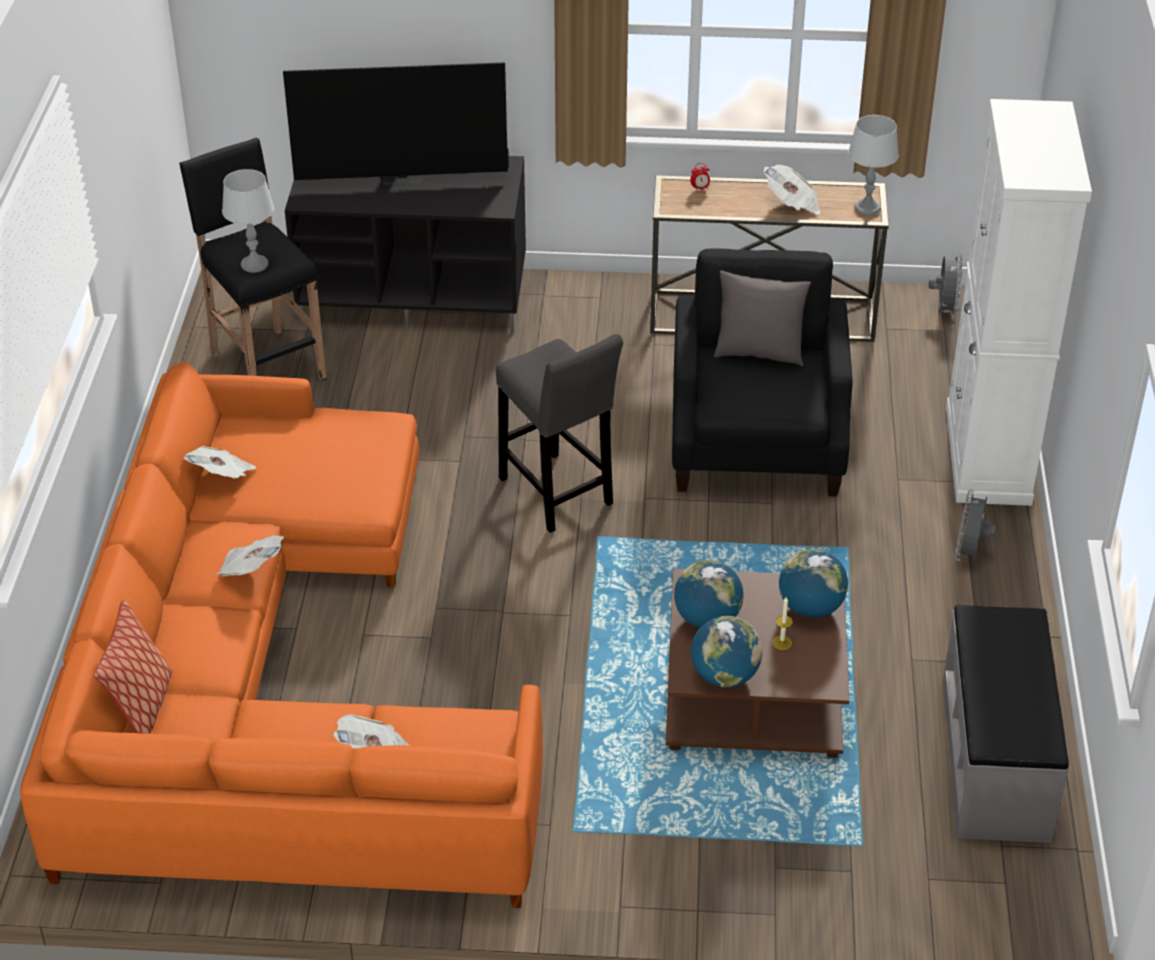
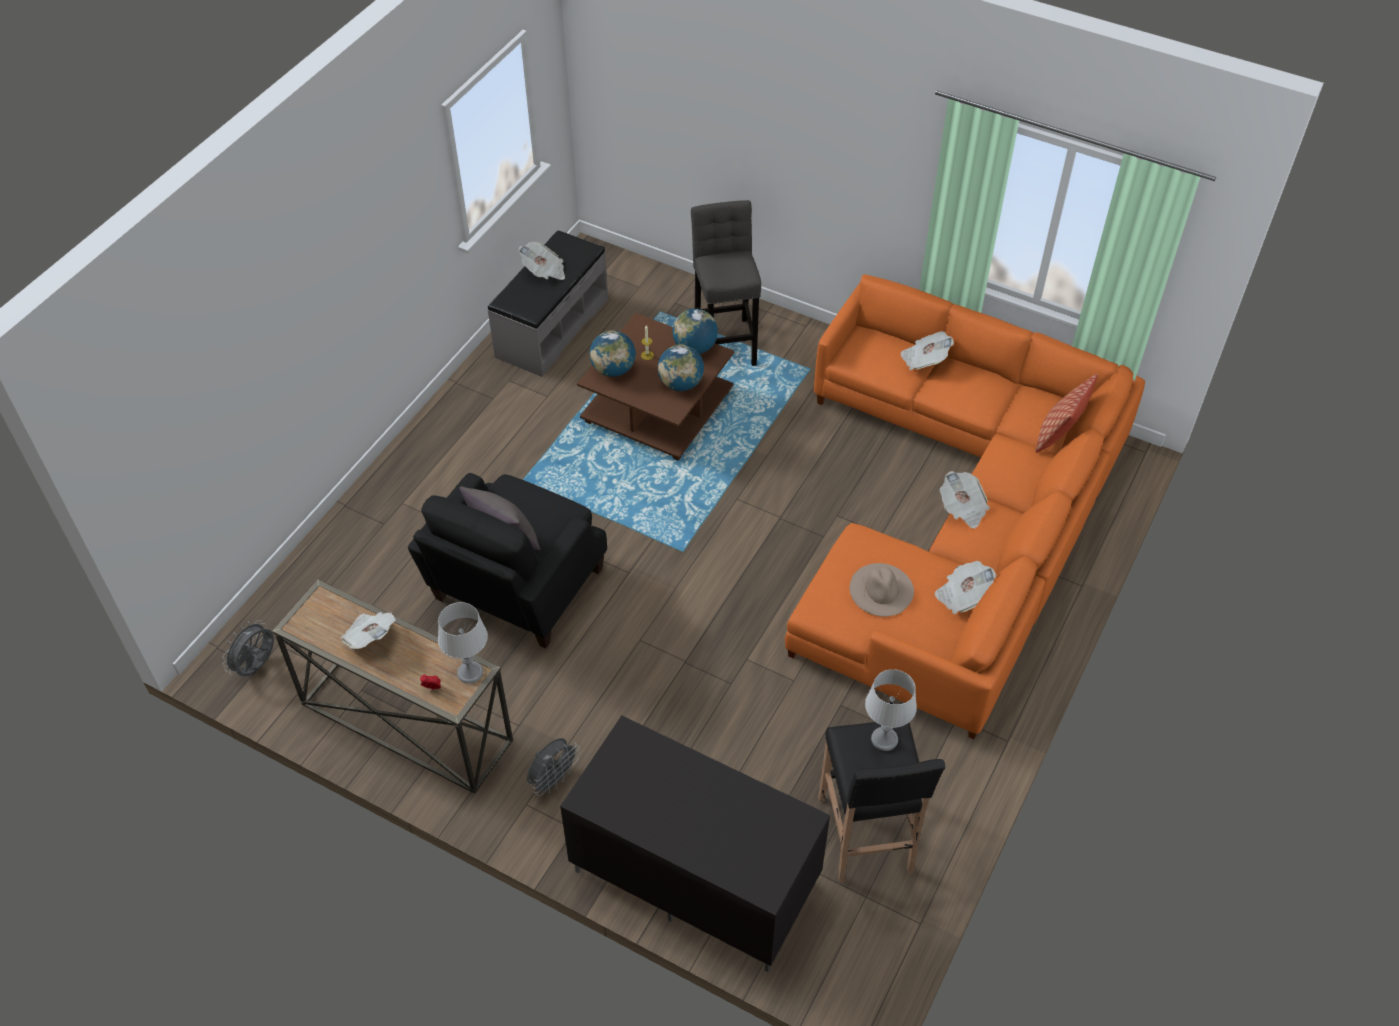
camera: 155 degrees left, 10 degrees up
(319, 453) = (881, 589): none -> beige hat
(403, 176) = (694, 821): television -> none
(557, 495) = (690, 598): grey stool -> grey stool (725, 341)
(867, 208) = (315, 605): grey table lamp -> grey table lamp (470, 672)
(969, 554) = (448, 449): grey fan -> grey fan (553, 780)
(987, 455) = (363, 517): white cabinet -> none
(1019, 683) = (544, 271): none -> newspaper

